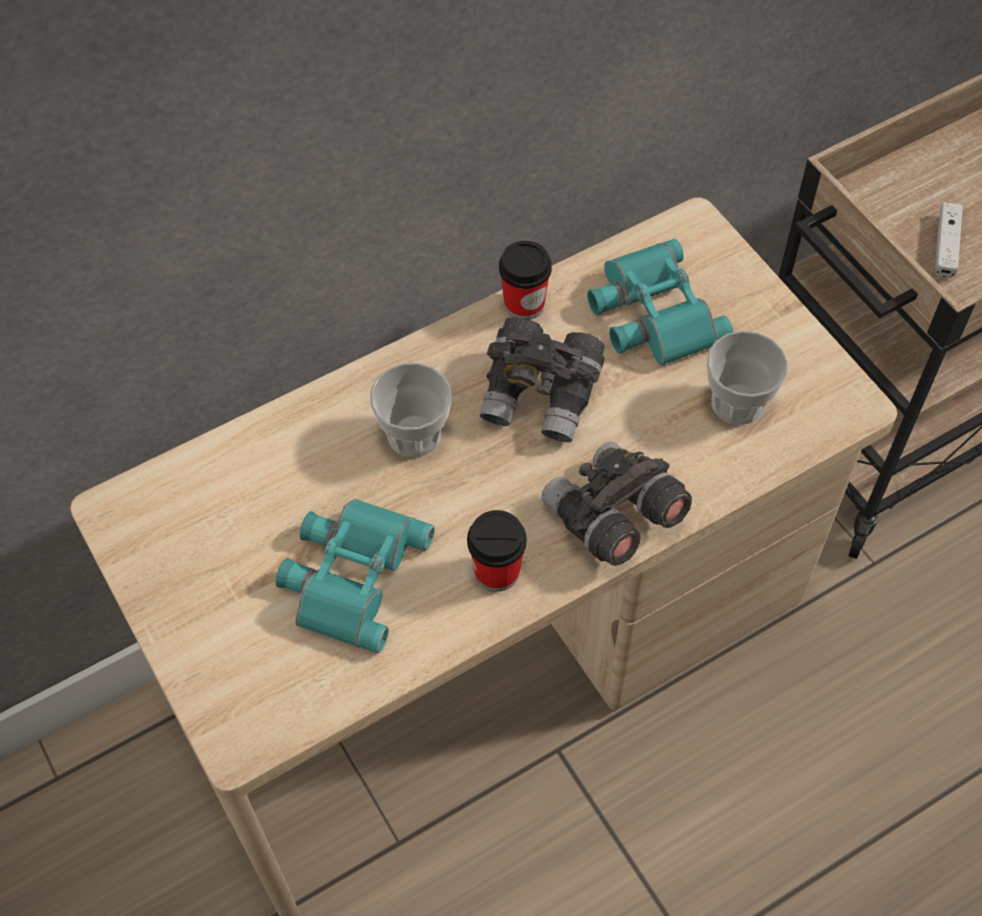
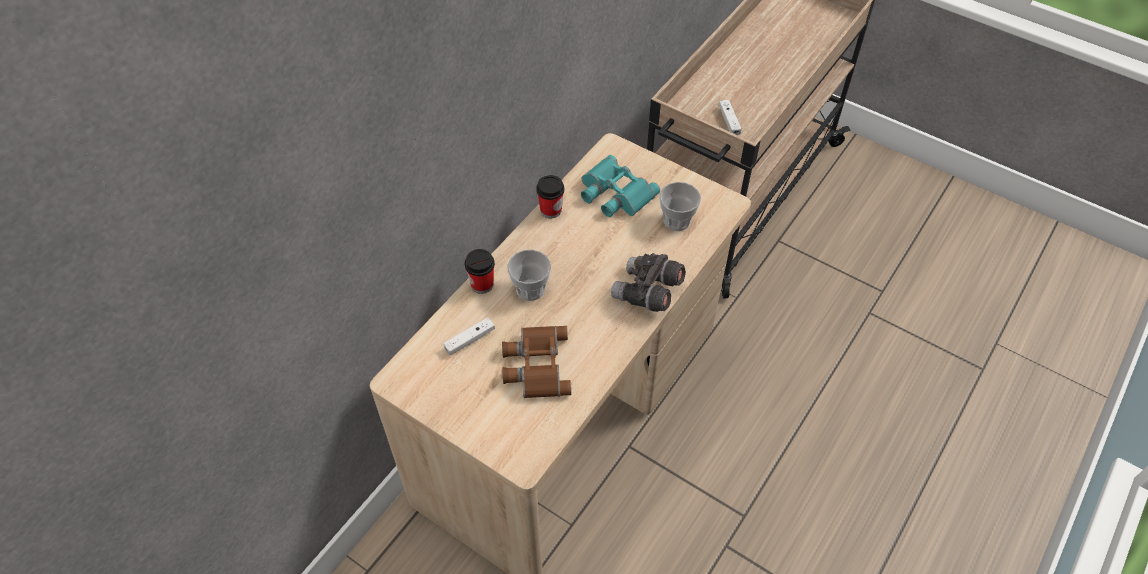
camera: 25 degrees left, 5 degrees down
(267, 486) = (469, 340): none -> white game controller
(350, 574) = (535, 365): turquoise binoculars -> brown binoculars
(497, 572) = (606, 337): cup -> cup (482, 284)
(541, 395) = (583, 249): grey binoculars -> none

